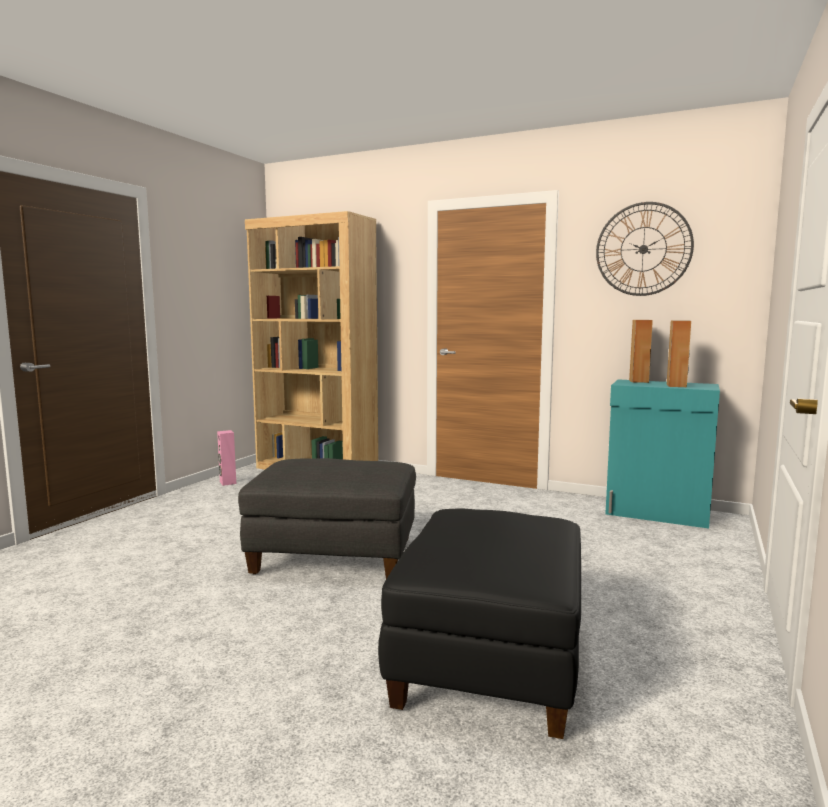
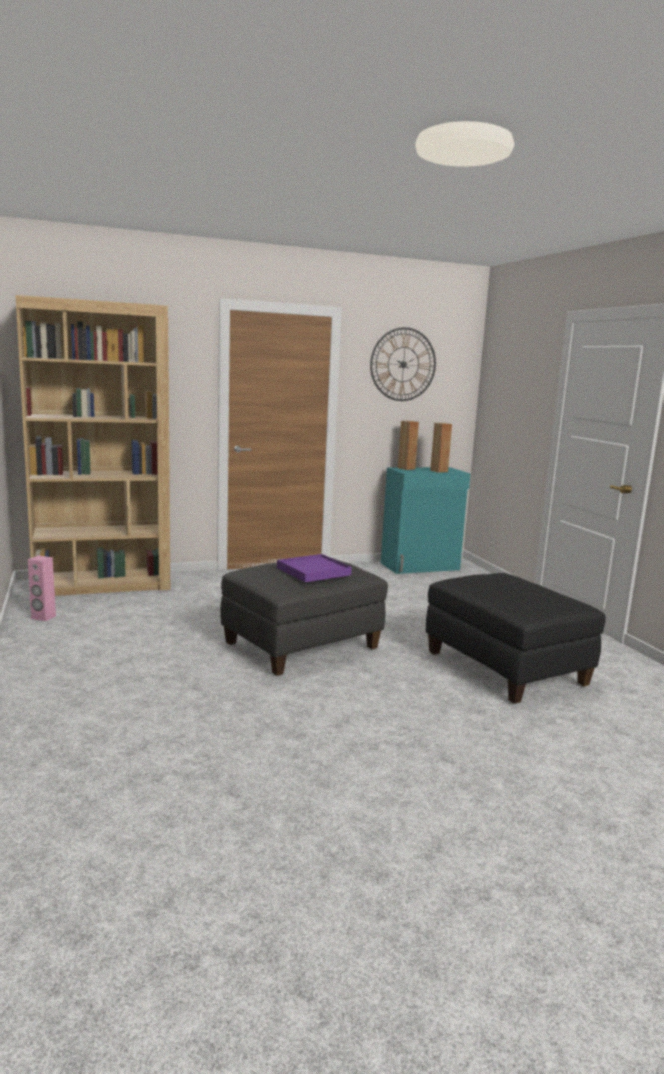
camera: 45 degrees left, 5 degrees up
(331, 470) = (313, 571): none -> purple tray

